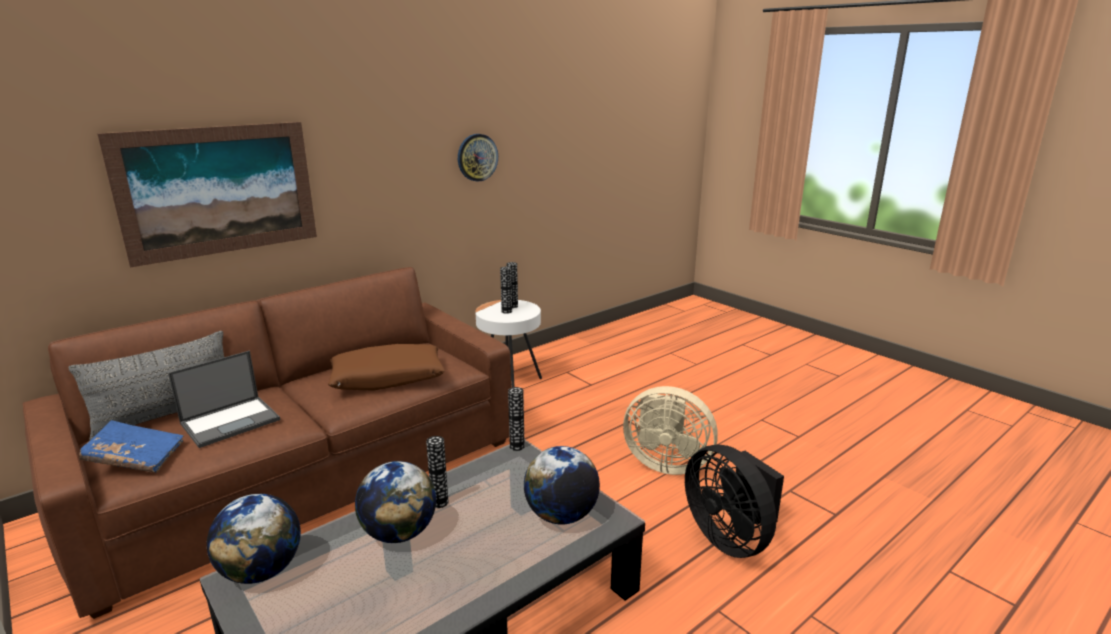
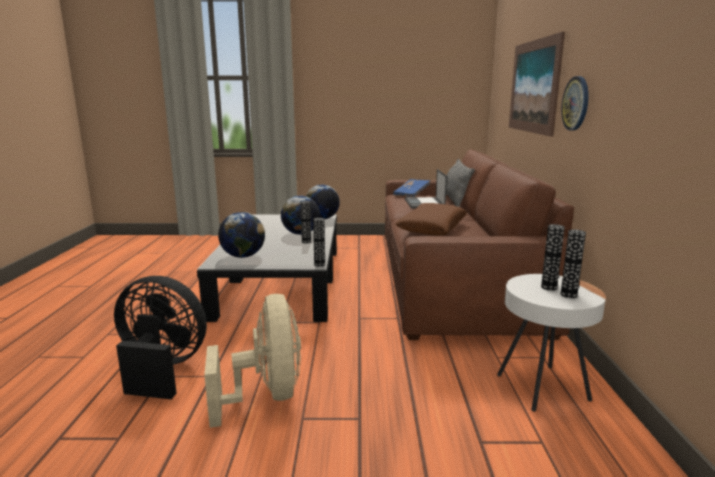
camera: 130 degrees right, 5 degrees down
(477, 157) = (668, 73): wall clock -> wall clock (576, 103)
(665, 463) = (267, 395): beige fan -> beige fan turned 105 degrees clockwise

